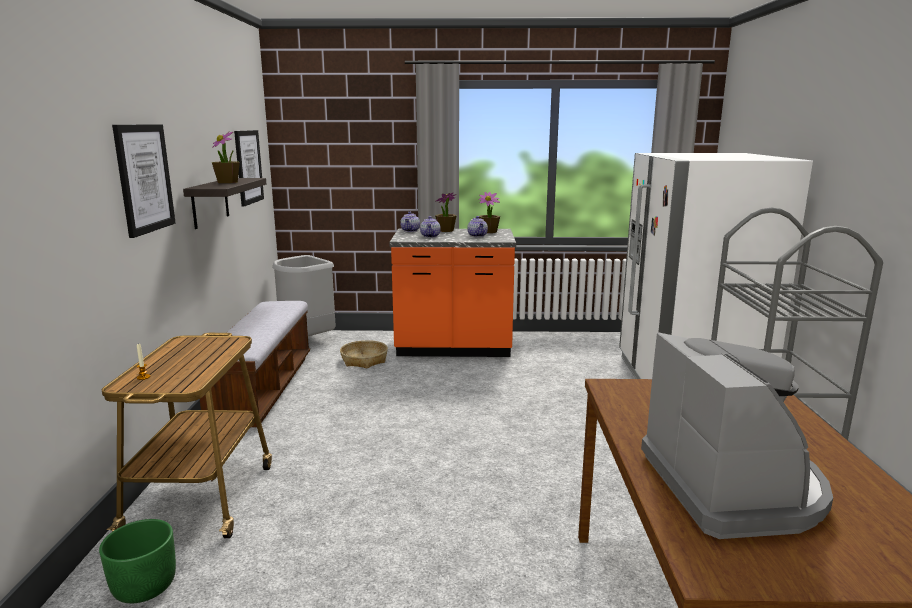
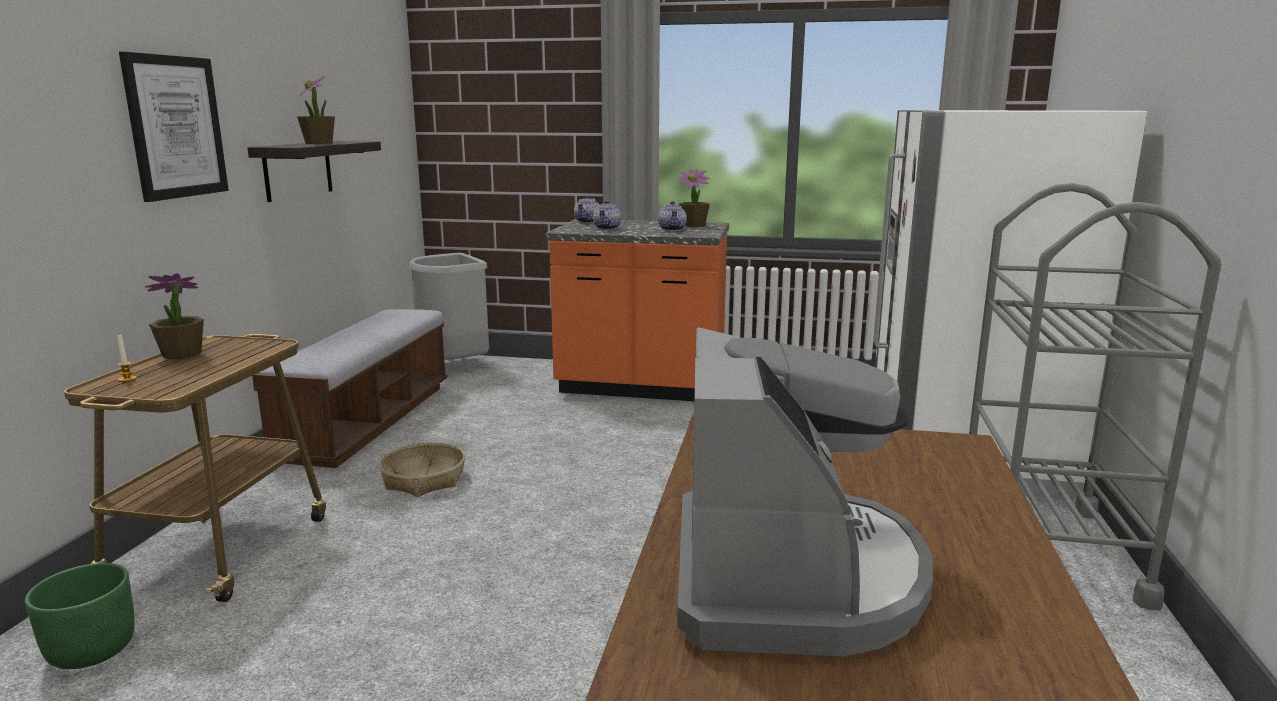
camera: 10 degrees right, 0 degrees up
(248, 167) = (373, 130): picture -> none
(364, 360) = (514, 395): basket -> basket (423, 479)
(445, 230) = (635, 222): potted plant -> potted plant (181, 354)

